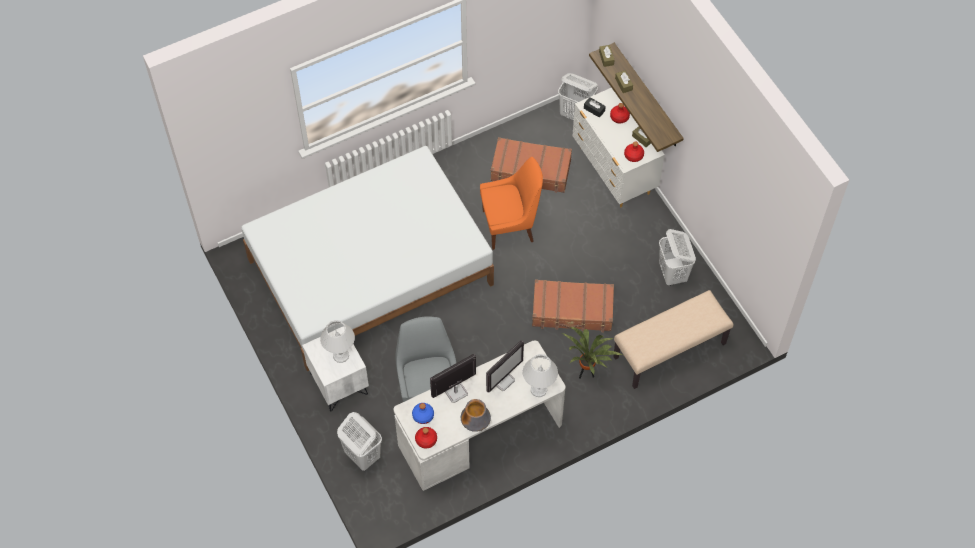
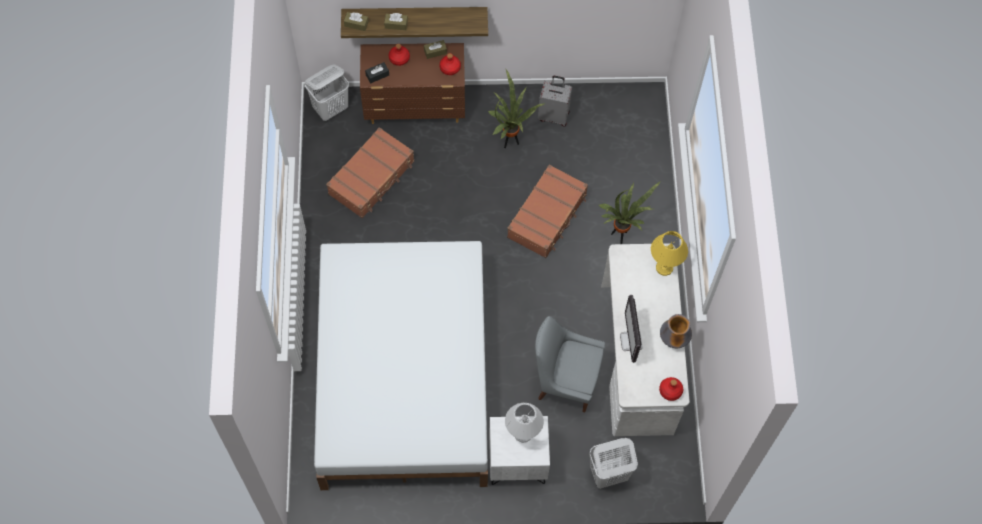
camera: 65 degrees left, 5 degrees up
(423, 415) = (642, 382): blue bottle -> none
(502, 379) = (638, 293): monitor -> none
(510, 226) = (424, 225): orange chair -> none
(539, 389) = (664, 267): white table lamp -> yellow table lamp
(614, 172) = (416, 108): white dresser -> brown dresser
(626, 253) = (510, 141): none -> potted plant
(669, 351) = (631, 157): beige bench -> none
(673, 274) = (554, 115): white laundry basket -> grey suitcase

